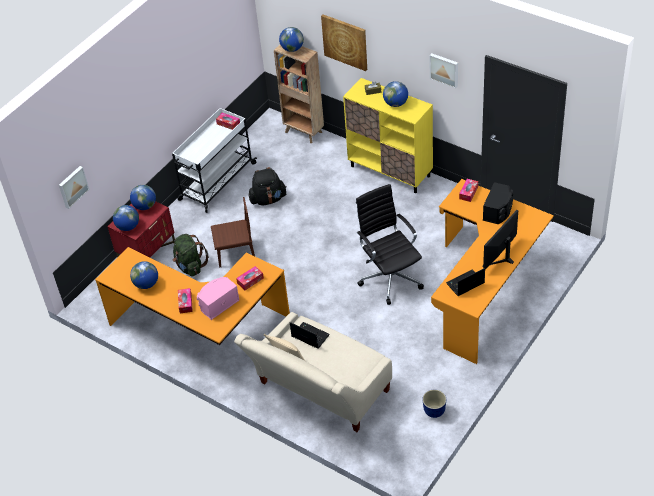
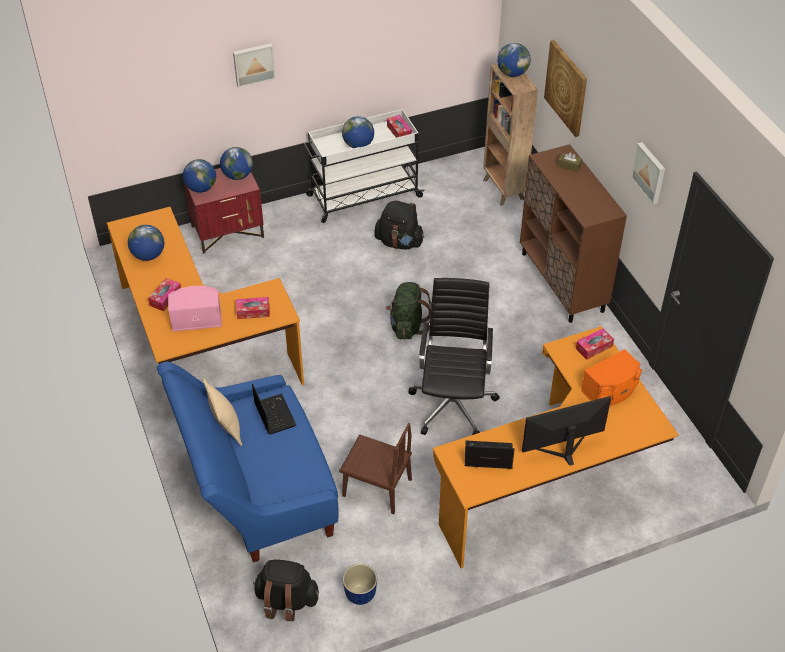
camera: 30 degrees right, 0 degrees up
(72, 186) = (138, 105): picture -> picture (253, 64)
(190, 266) = (255, 271): green backpack -> green backpack (407, 326)
(235, 253) = (312, 282): brown chair -> brown chair (377, 487)
(320, 392) = (257, 490): beige sofa -> blue sofa
(390, 171) = (562, 282): yellow cabinet -> brown cabinet
(395, 103) = (582, 193): globe -> globe (358, 145)
(396, 440) = (286, 601): none -> black backpack
(498, 211) = (611, 390): black speaker -> orange speaker

